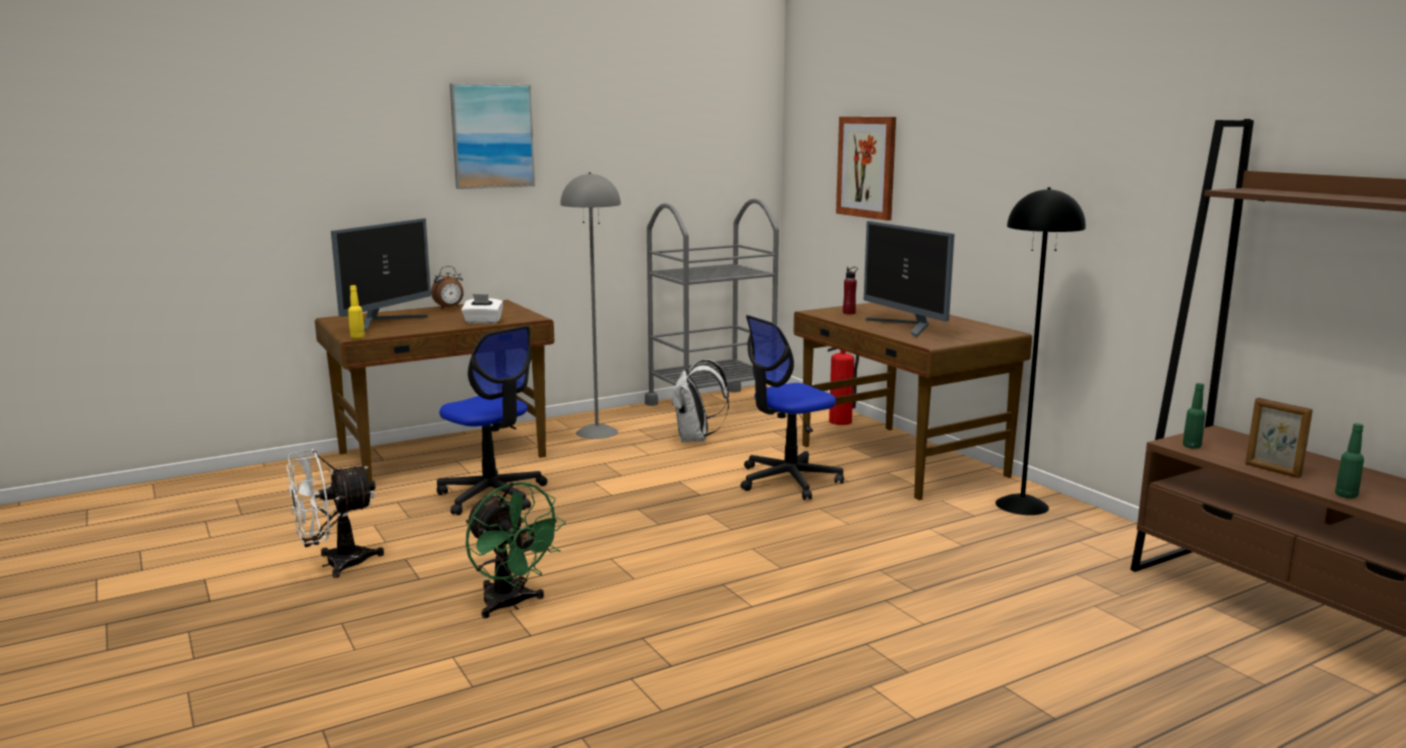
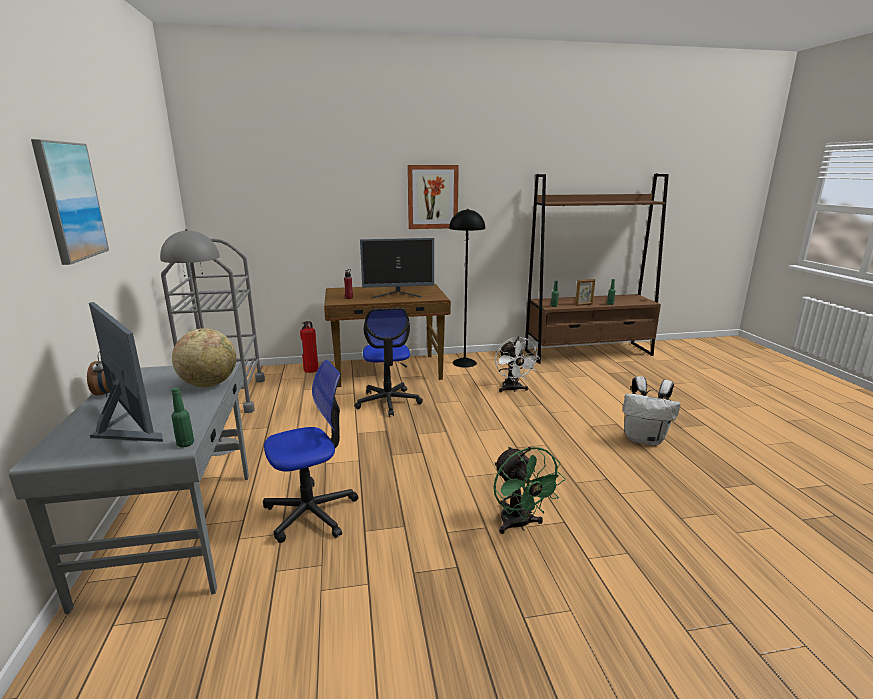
camera: 70 degrees left, 5 degrees up
(335, 564) = (401, 621): white fan -> white fan (512, 389)
(357, 337) = (185, 444): yellow bottle -> green bottle
(444, 455) = (176, 531): brown desk -> grey desk
(483, 322) = (209, 384): white tissue box -> globe
(511, 605) = (519, 525): green fan -> green fan turned 90 degrees clockwise
(696, 439) = (287, 414): white backpack -> white backpack (644, 439)
(867, 167) = (288, 208): picture -> picture (432, 197)

